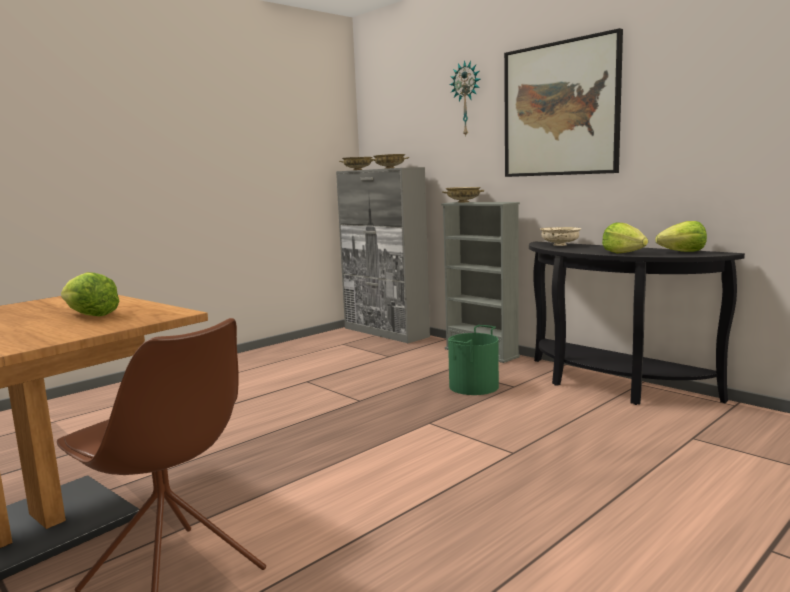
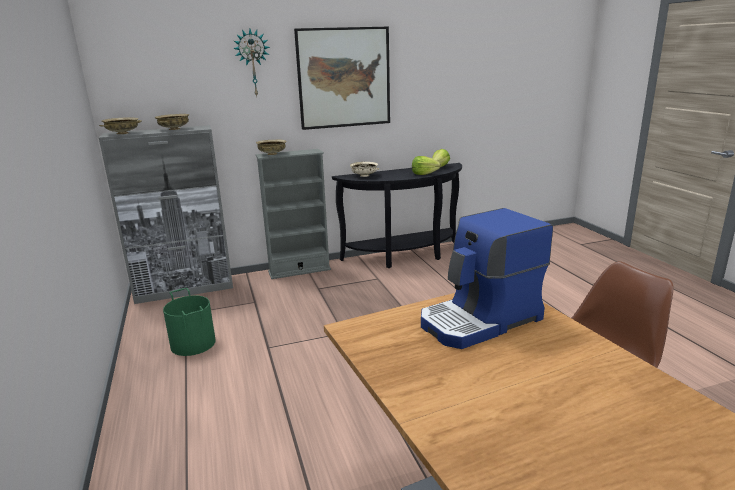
camera: 65 degrees left, 10 degrees up
(90, 315) = (481, 321): lettuce -> coffee machine
(474, 386) = (363, 289): green bucket -> green bucket (194, 343)

